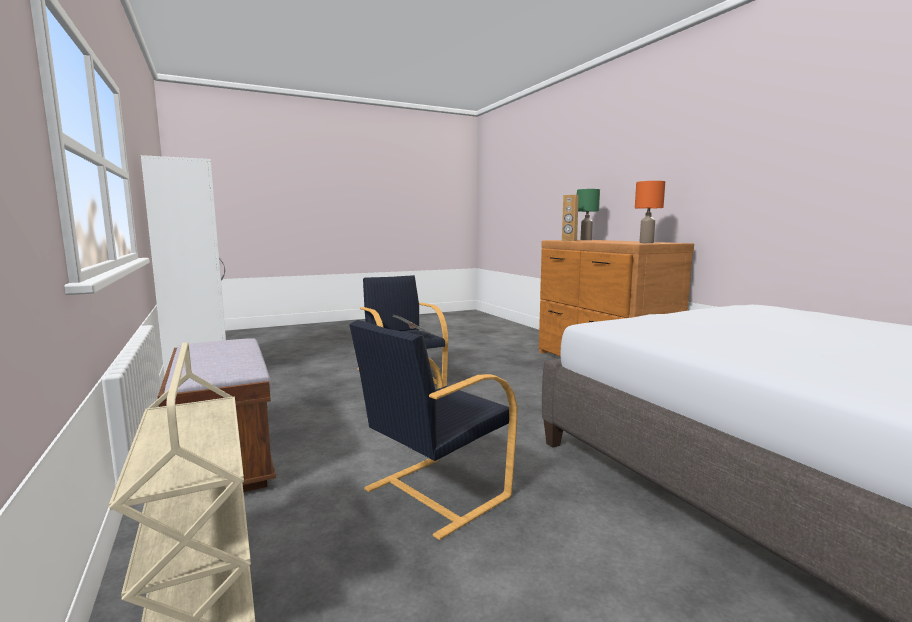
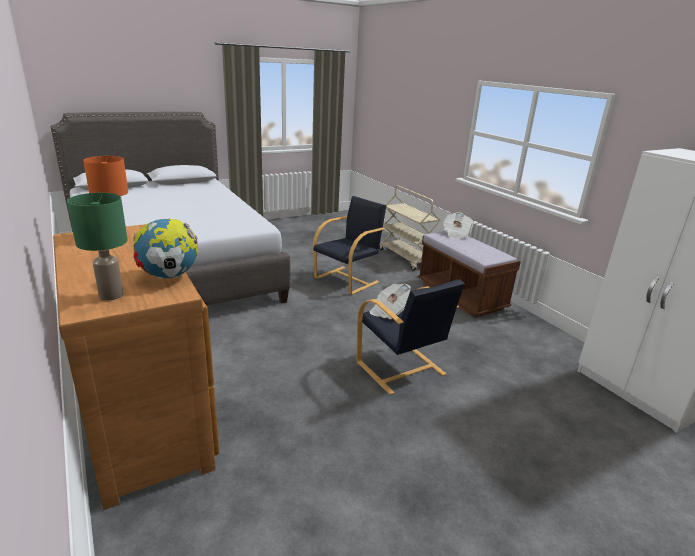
camera: 175 degrees right, 15 degrees up
(198, 371) = (456, 234): none -> newspaper
(569, 240) = (169, 277): brown speaker -> globe

